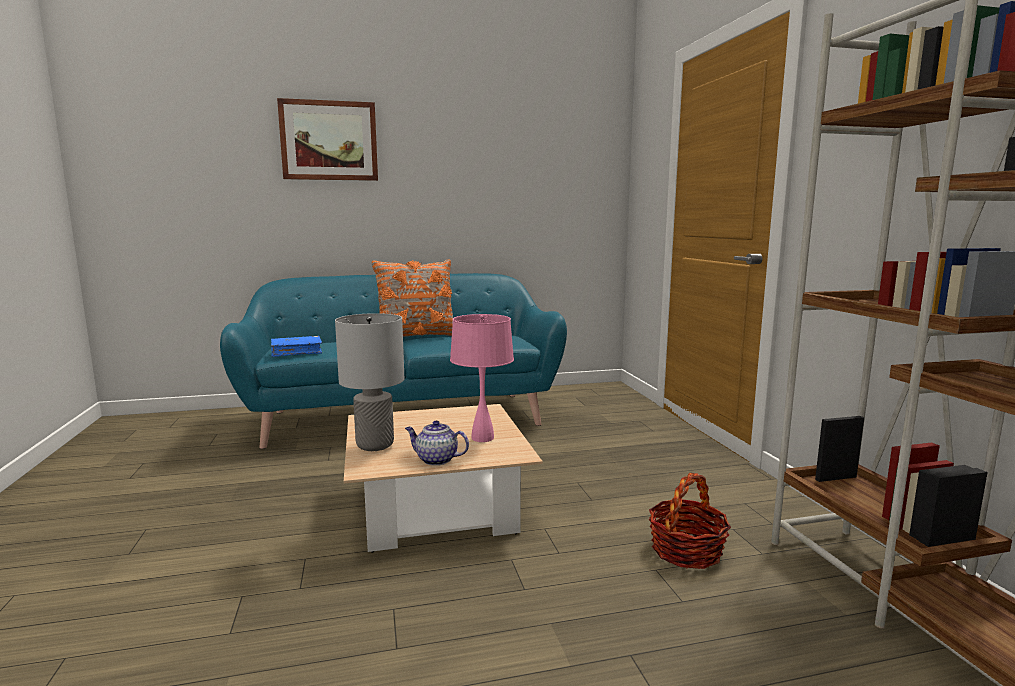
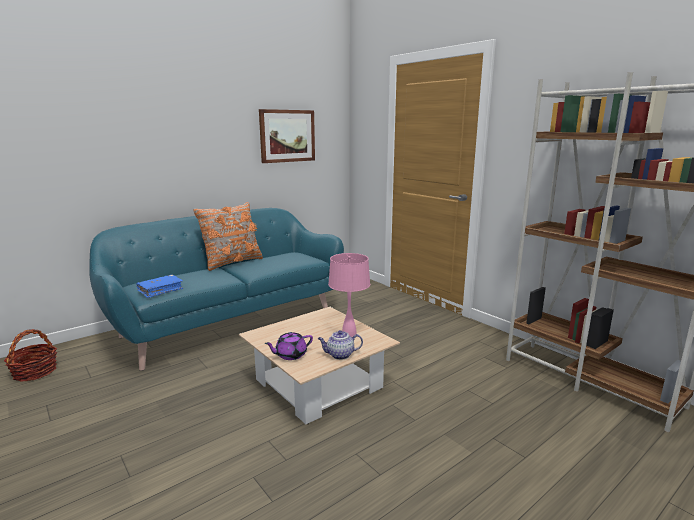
camera: 25 degrees left, 5 degrees up
(329, 141) = (139, 111): picture -> picture (287, 136)
(374, 447) = (290, 355): grey table lamp -> purple teapot
(686, 551) = (473, 375): basket -> basket (35, 372)

